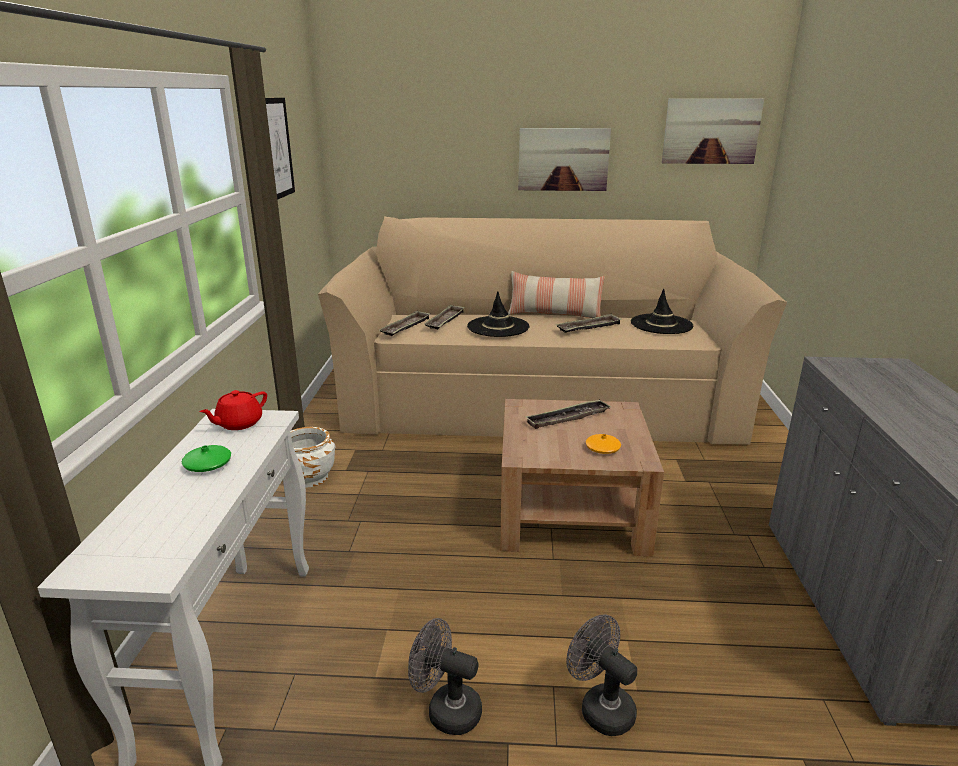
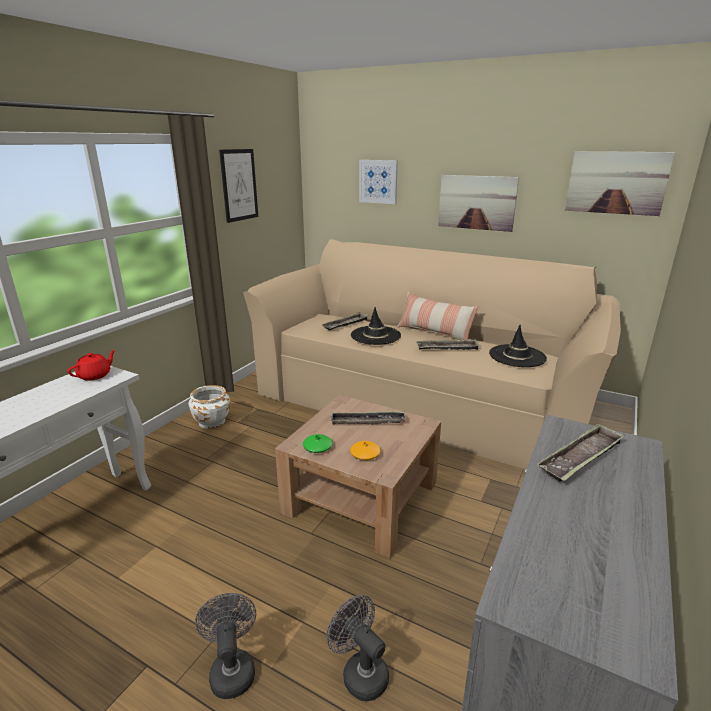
camera: 25 degrees right, 0 degrees up
(208, 465) = (43, 399): green vase -> green vase (317, 447)
(238, 423) = (95, 375): red teapot -> red teapot turned 150 degrees clockwise
(406, 327) = (313, 325): tray -> tray (581, 458)
(435, 139) = (378, 181): none -> picture
(446, 710) = (134, 621): grey fan -> grey fan (360, 672)

